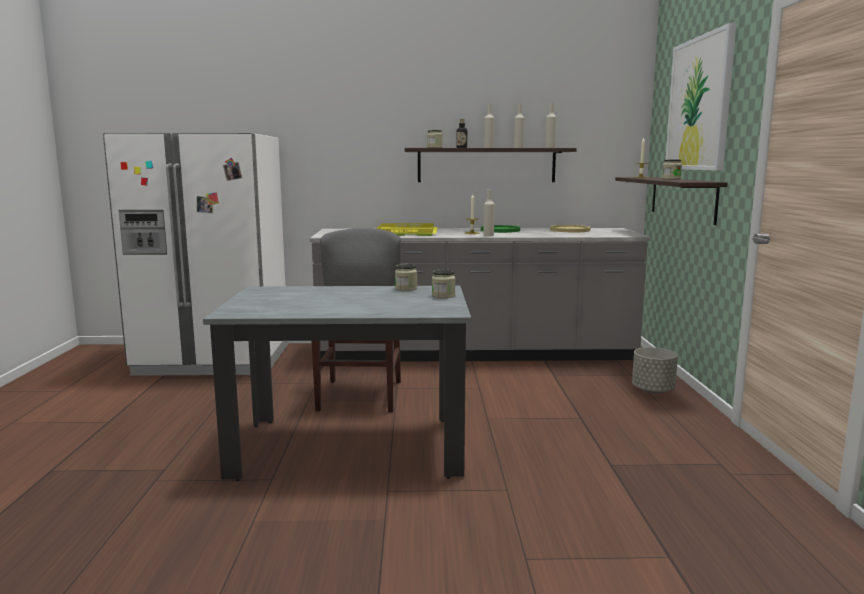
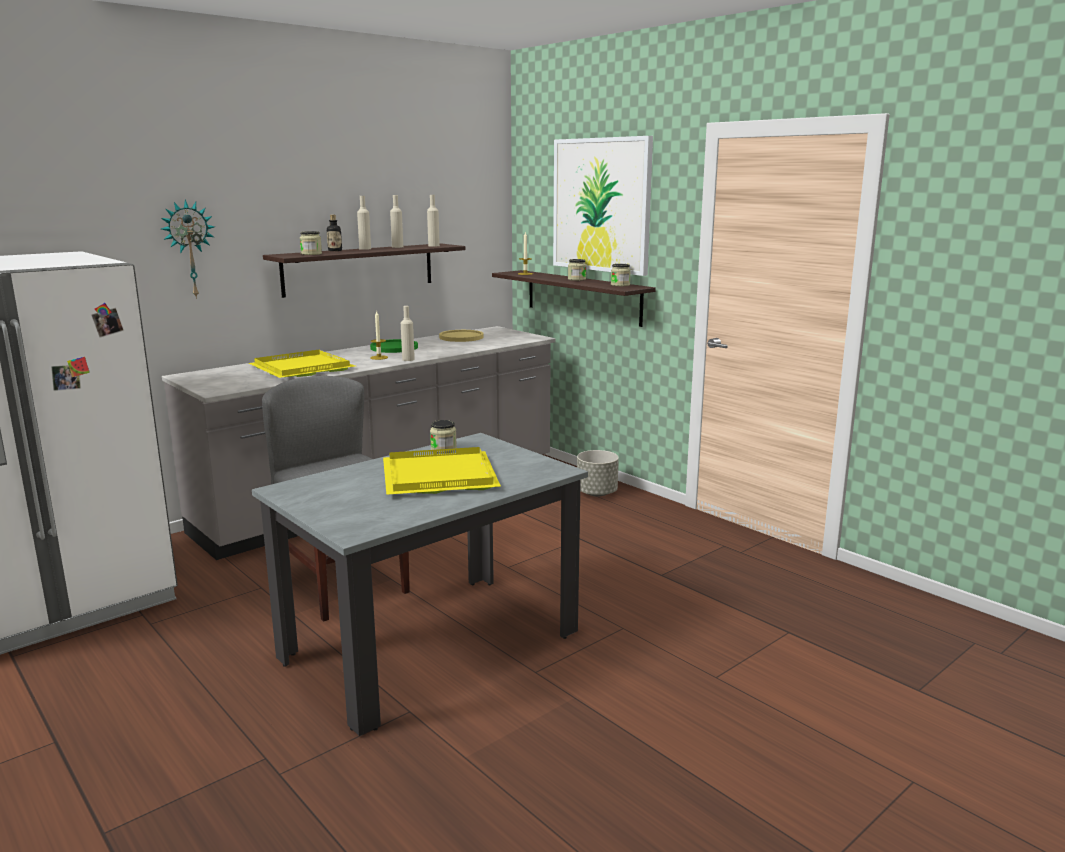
camera: 40 degrees left, 5 degrees up
(351, 141) = (189, 249): none -> wall clock
(360, 300) = (441, 476): none -> yellow tray
(443, 296) = (502, 450): jar -> jar (620, 285)

